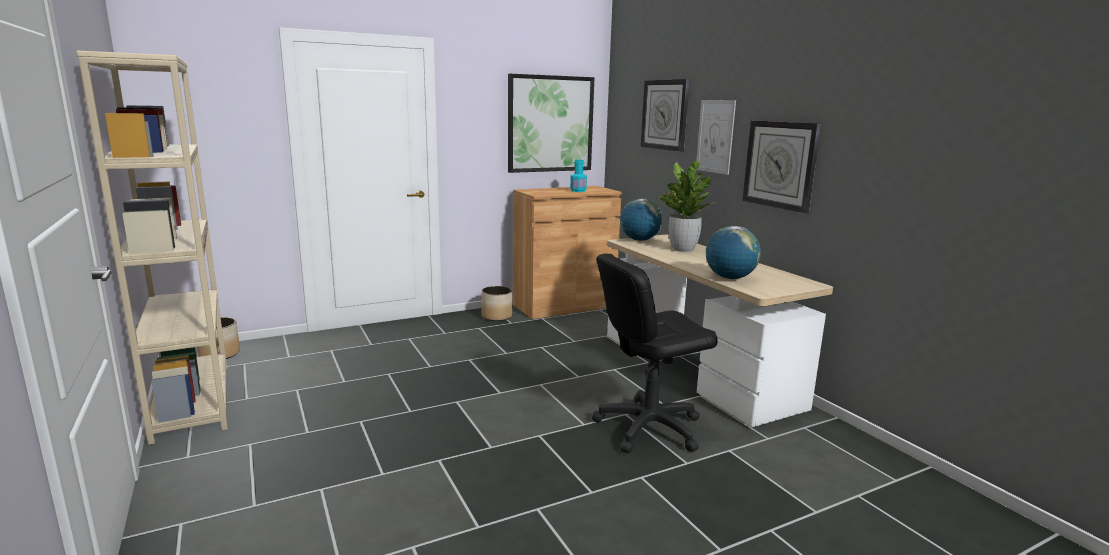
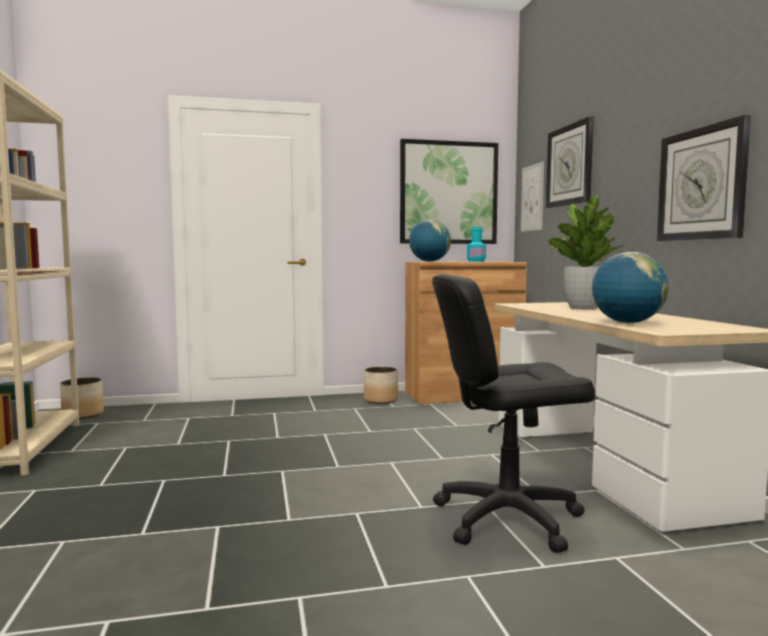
camera: 15 degrees right, 10 degrees down
(639, 240) = (534, 304): globe -> globe (429, 261)
(715, 136) = (623, 173): picture -> picture (532, 198)

